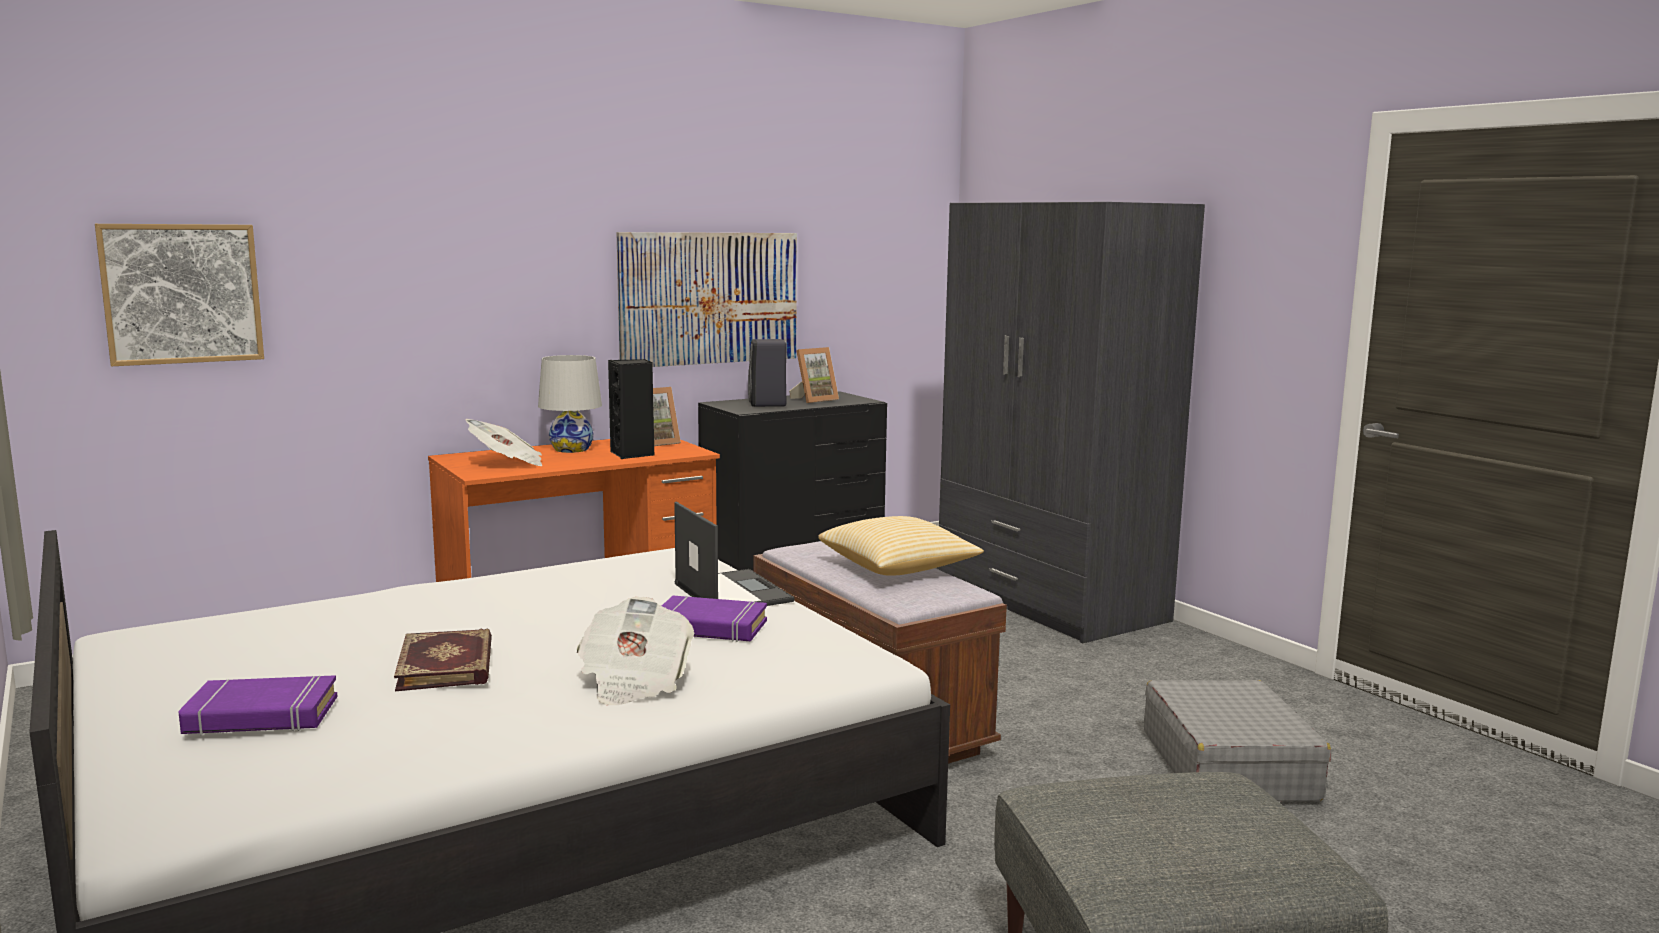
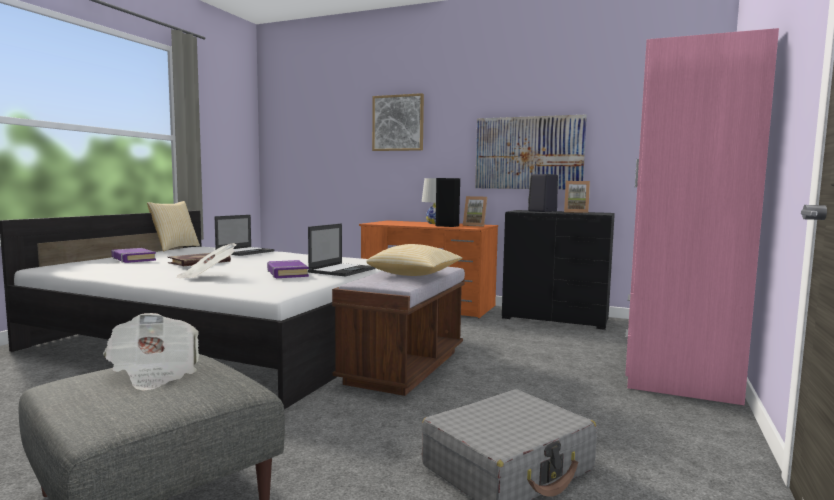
camera: 55 degrees right, 5 degrees down
(82, 660) = (174, 248): none -> pillow
(182, 293) = (312, 148): picture -> picture (398, 123)
(342, 611) = (245, 252): none -> laptop
(507, 463) = (395, 223): newspaper -> newspaper (155, 373)
(1049, 601) = (675, 367): grey wardrobe -> pink wardrobe

